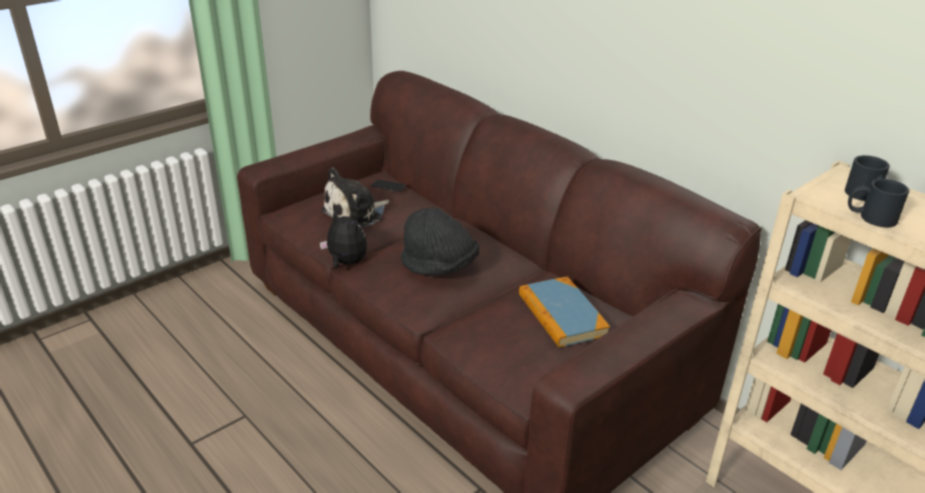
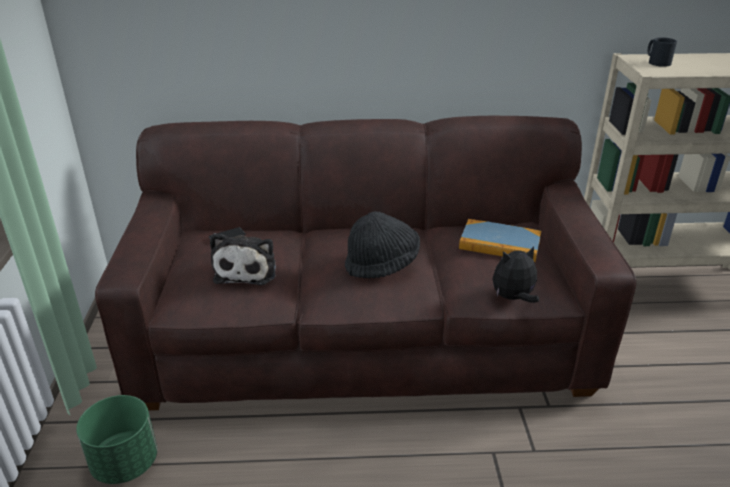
camera: 50 degrees left, 0 degrees up
(217, 310) = (125, 463): none -> green planter
(346, 263) = (301, 309): plush toy -> plush toy (513, 298)
(870, 217) = (690, 71): black mug -> none

